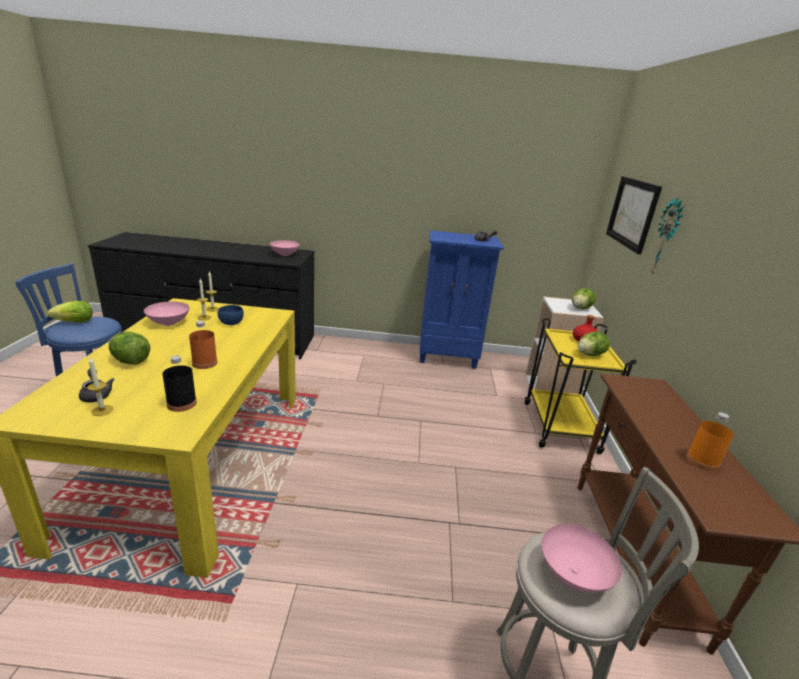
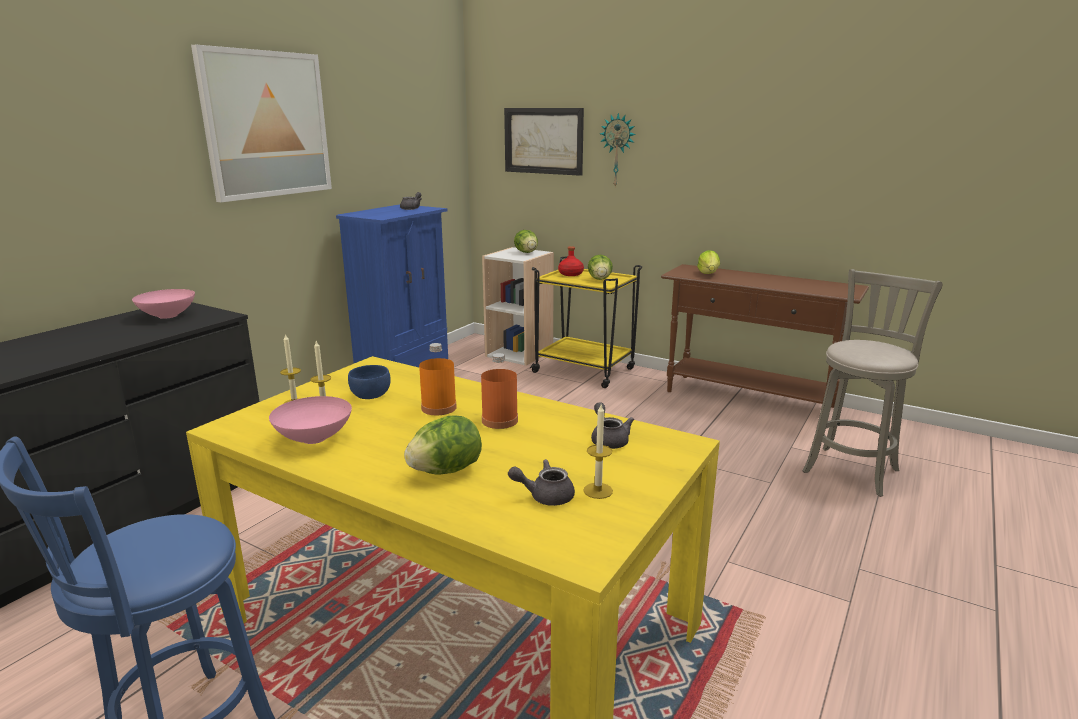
camera: 60 degrees left, 5 degrees down
(75, 322) = (118, 557): lettuce -> lettuce (708, 274)
(181, 403) = (608, 439): black bottle -> grey teapot
(394, 163) = (266, 125): none -> picture
(572, 573) = (875, 350): pink bowl -> none
(702, 461) = (791, 283): orange bottle -> orange bottle (439, 408)

